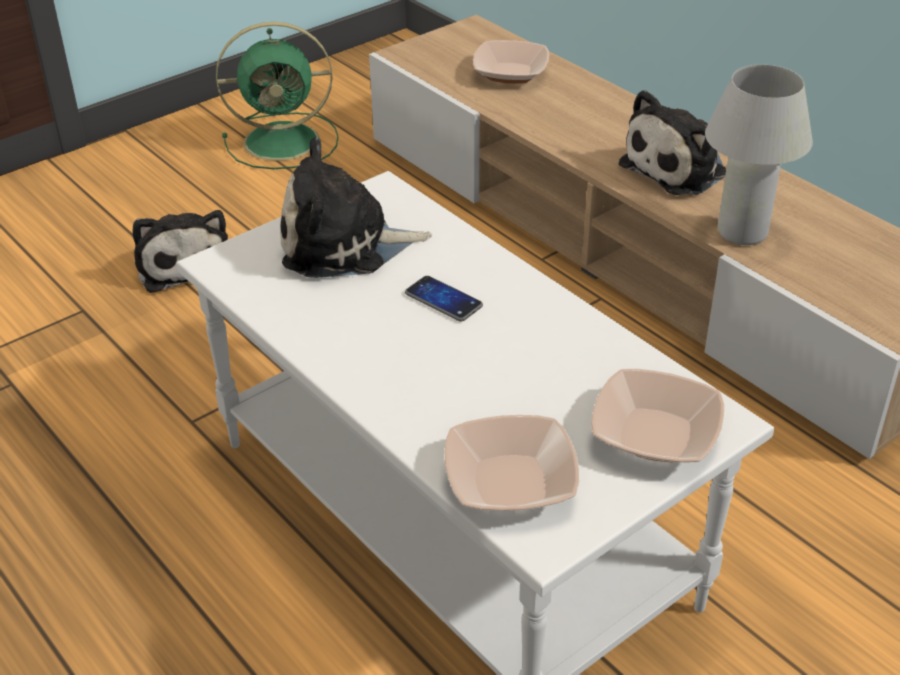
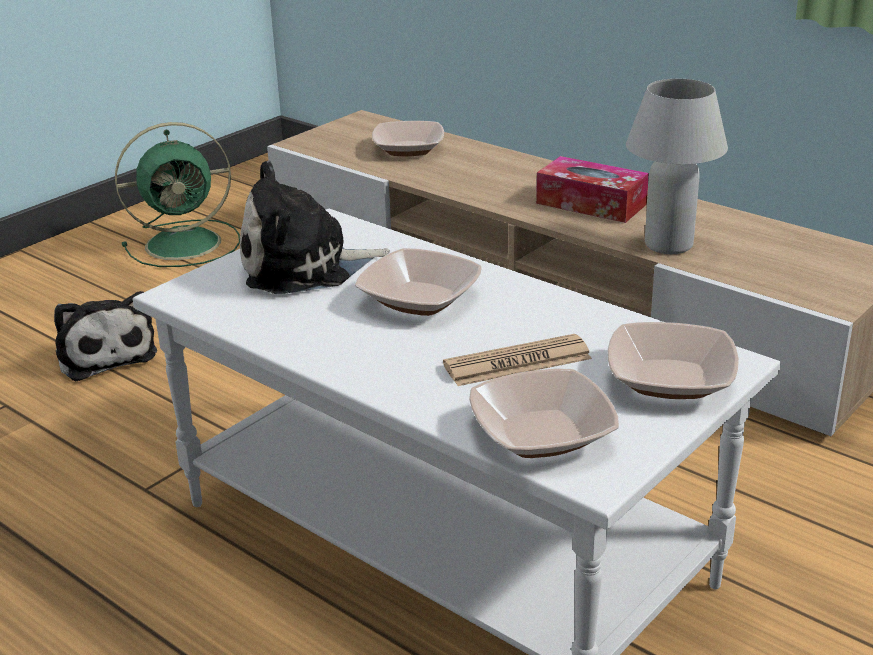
camera: 10 degrees left, 10 degrees down
(443, 300) = (419, 299): phone -> bowl
(514, 392) = (517, 362): none -> newspaper
(678, 168) = (591, 204): plush toy -> tissue box

